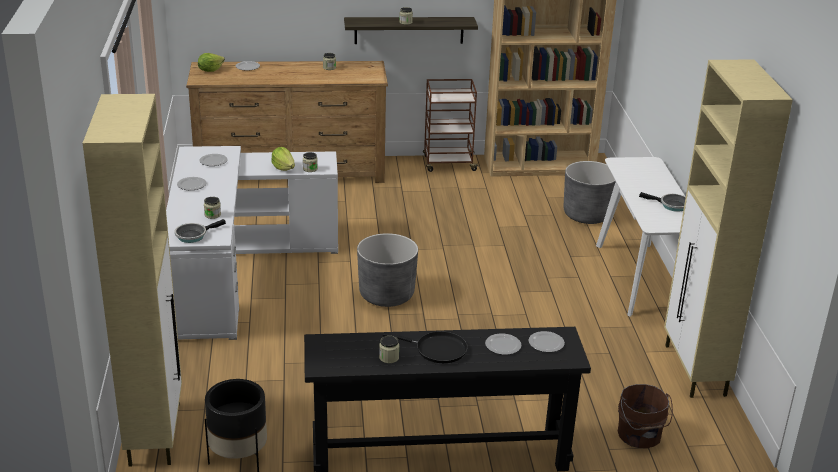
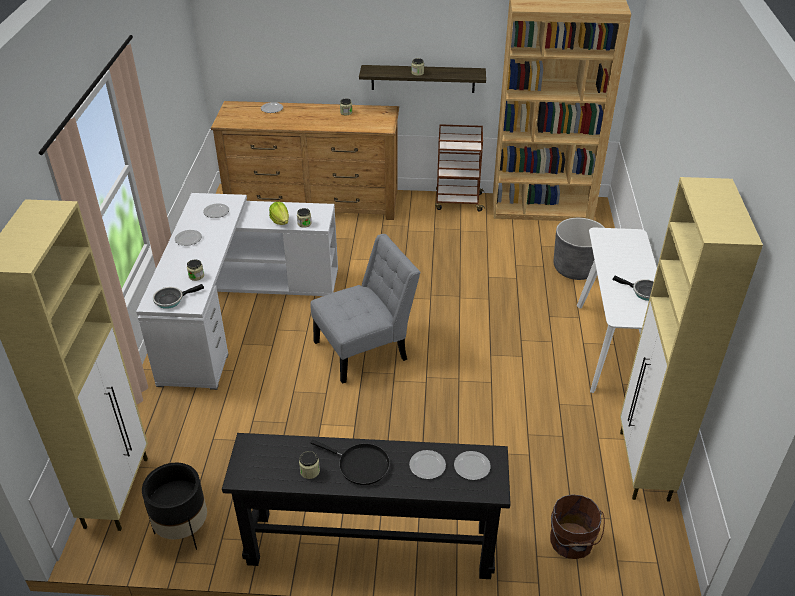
camera: 10 degrees right, 10 degrees up
(210, 70) = (237, 111): lettuce -> none
(386, 295) = (365, 349): grey planter -> grey chair

